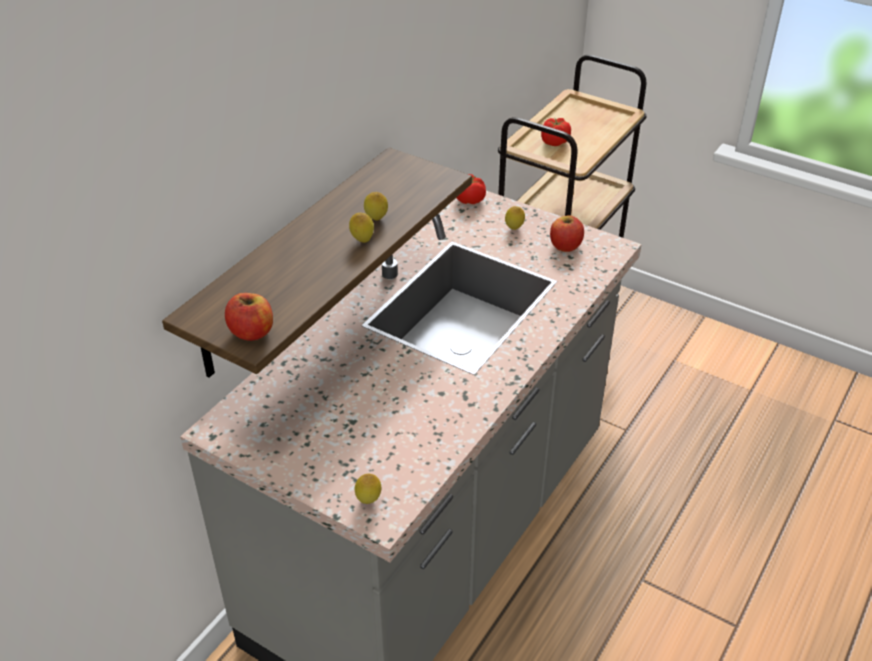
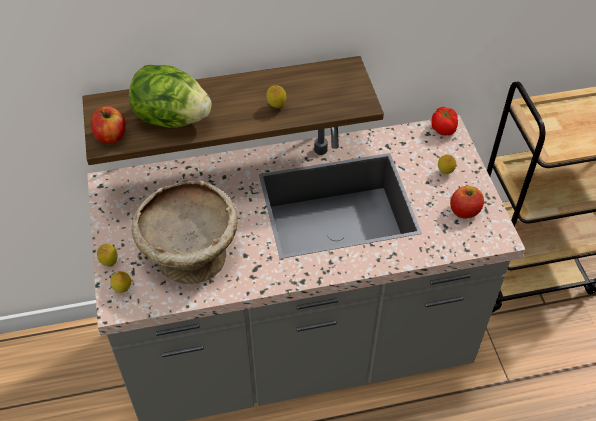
camera: 45 degrees right, 10 degrees up
(291, 283) = (172, 118): none -> lettuce
(362, 241) = (247, 116): lemon -> lemon (109, 263)
(390, 426) = (190, 253): none -> beige bowl
(554, 142) = (562, 122): tomato -> none

